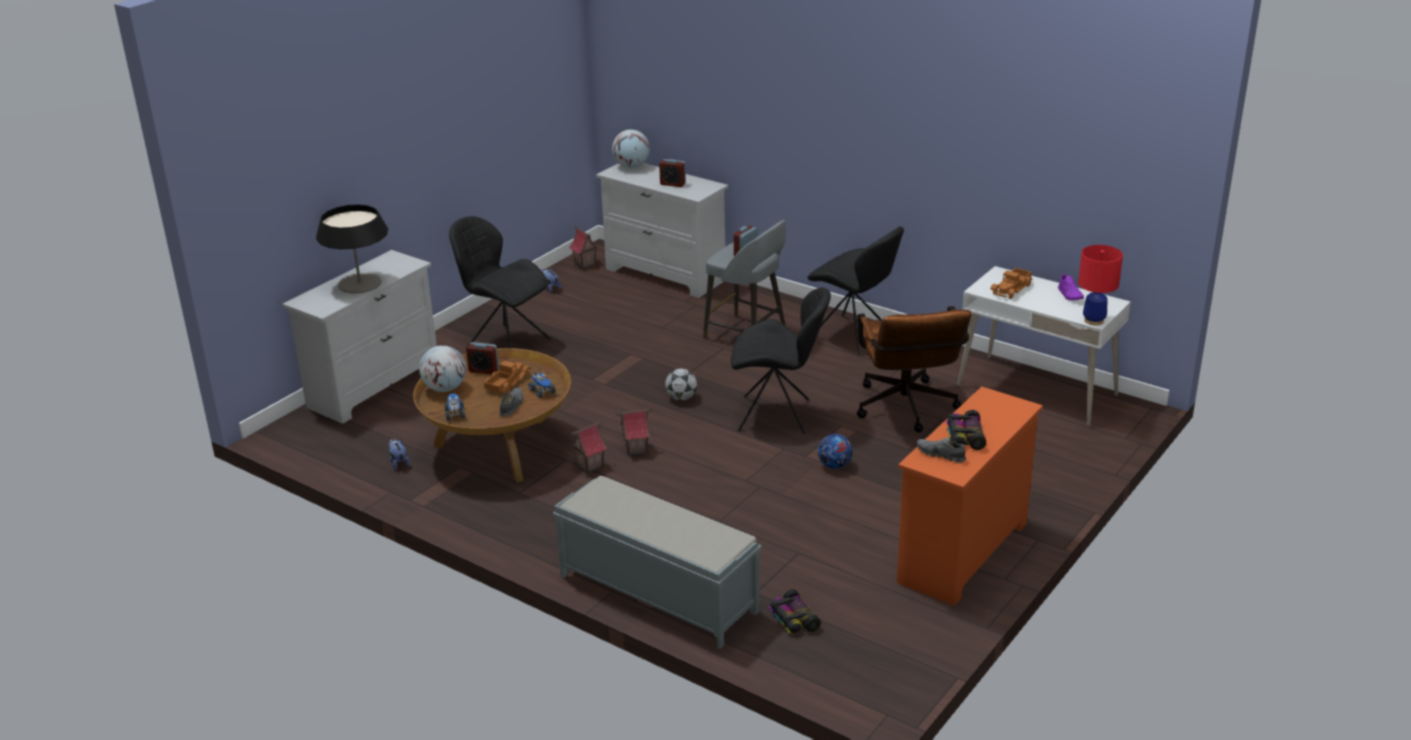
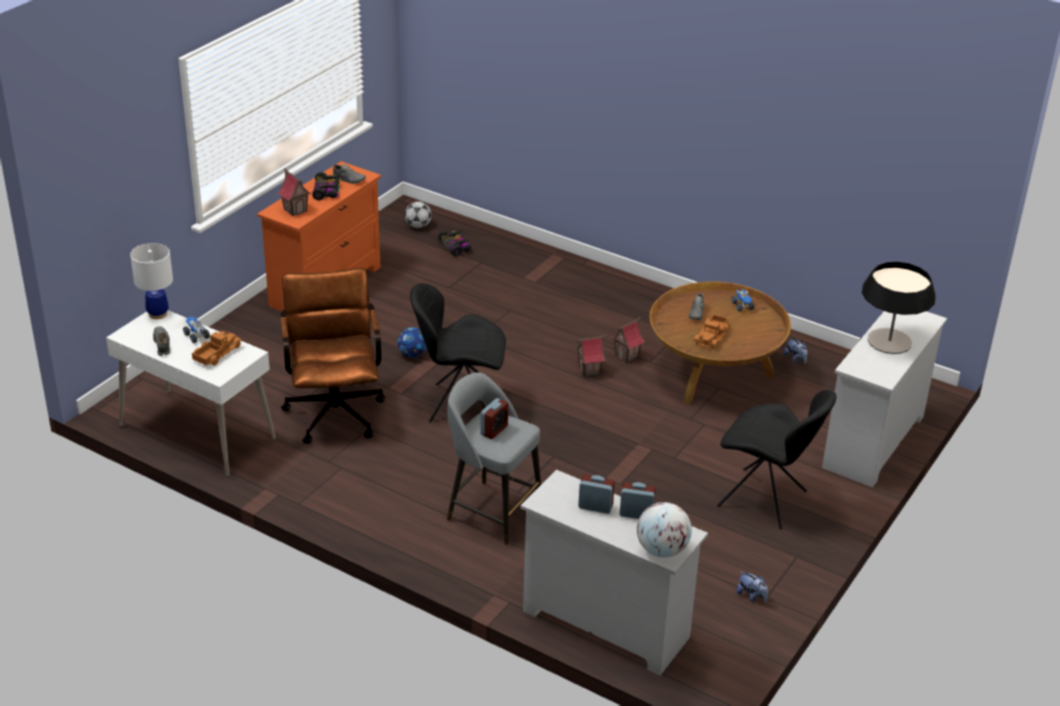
camera: 175 degrees right, 5 degrees up
(445, 388) = (766, 331): globe -> none
(483, 370) = (740, 350): alarm clock -> alarm clock (636, 514)
(542, 392) = (675, 327): toy truck -> toy truck (196, 336)
(584, 264) = (722, 649): toy house -> toy house (295, 210)
(656, 593) = (551, 262): grey bench -> none
(681, 398) = (556, 425): football -> football (418, 226)
(853, 336) = (370, 508): black chair -> none
(1070, 295) = (162, 345): purple shoe -> grey shoe
(1094, 321) = (157, 314): red table lamp -> white table lamp

